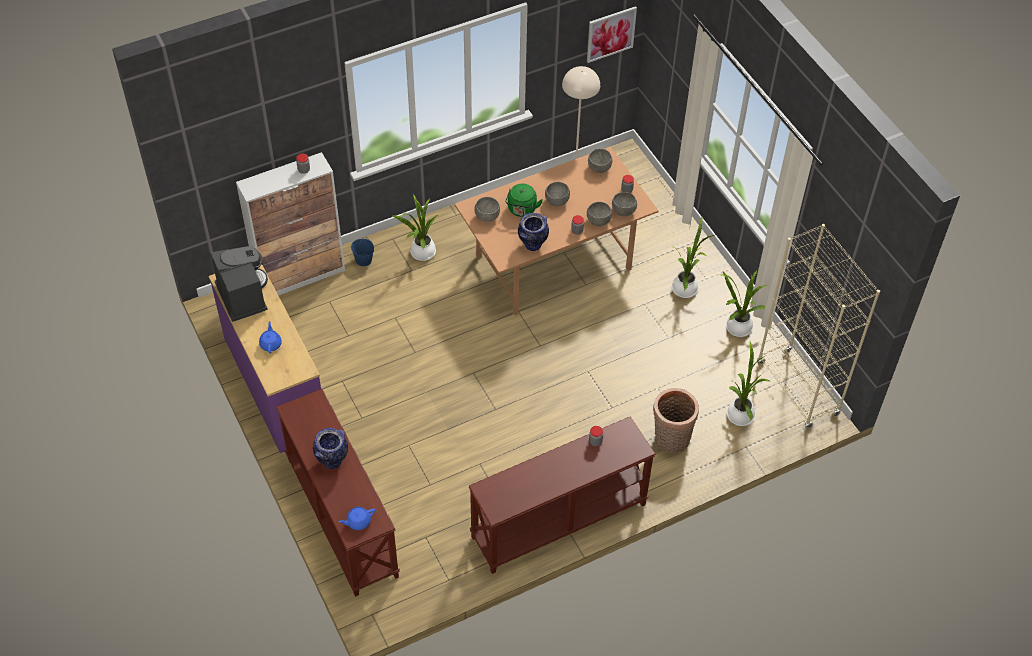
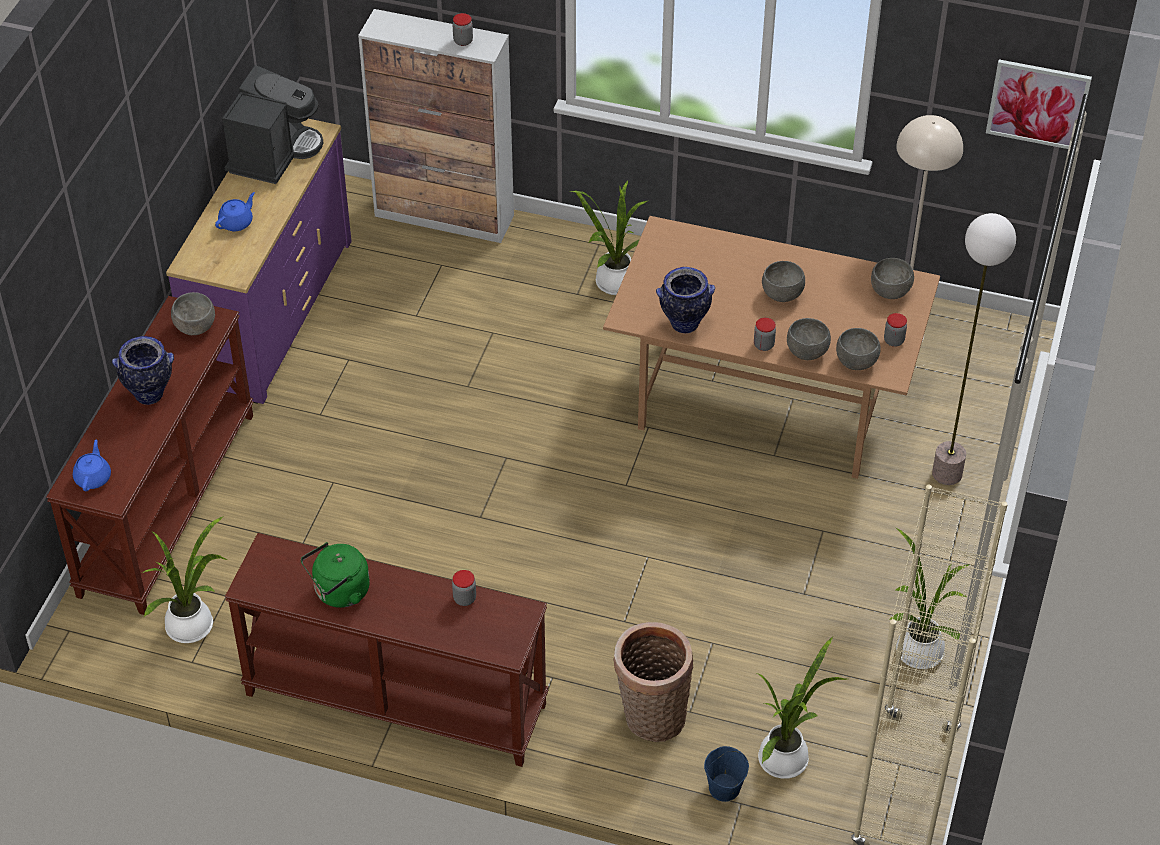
camera: 45 degrees right, 5 degrees down
(358, 522) = (93, 478): blue teapot -> blue teapot turned 75 degrees clockwise
(364, 260) = (536, 246): blue bucket -> blue bucket (724, 788)
(487, 217) = (669, 255): grey bowl -> grey bowl (194, 327)
(521, 210) = (723, 276): green kettle -> green kettle (339, 593)
(663, 240) = (947, 473): none -> floor lamp
(685, 287) = (906, 551): potted plant -> potted plant (194, 625)

